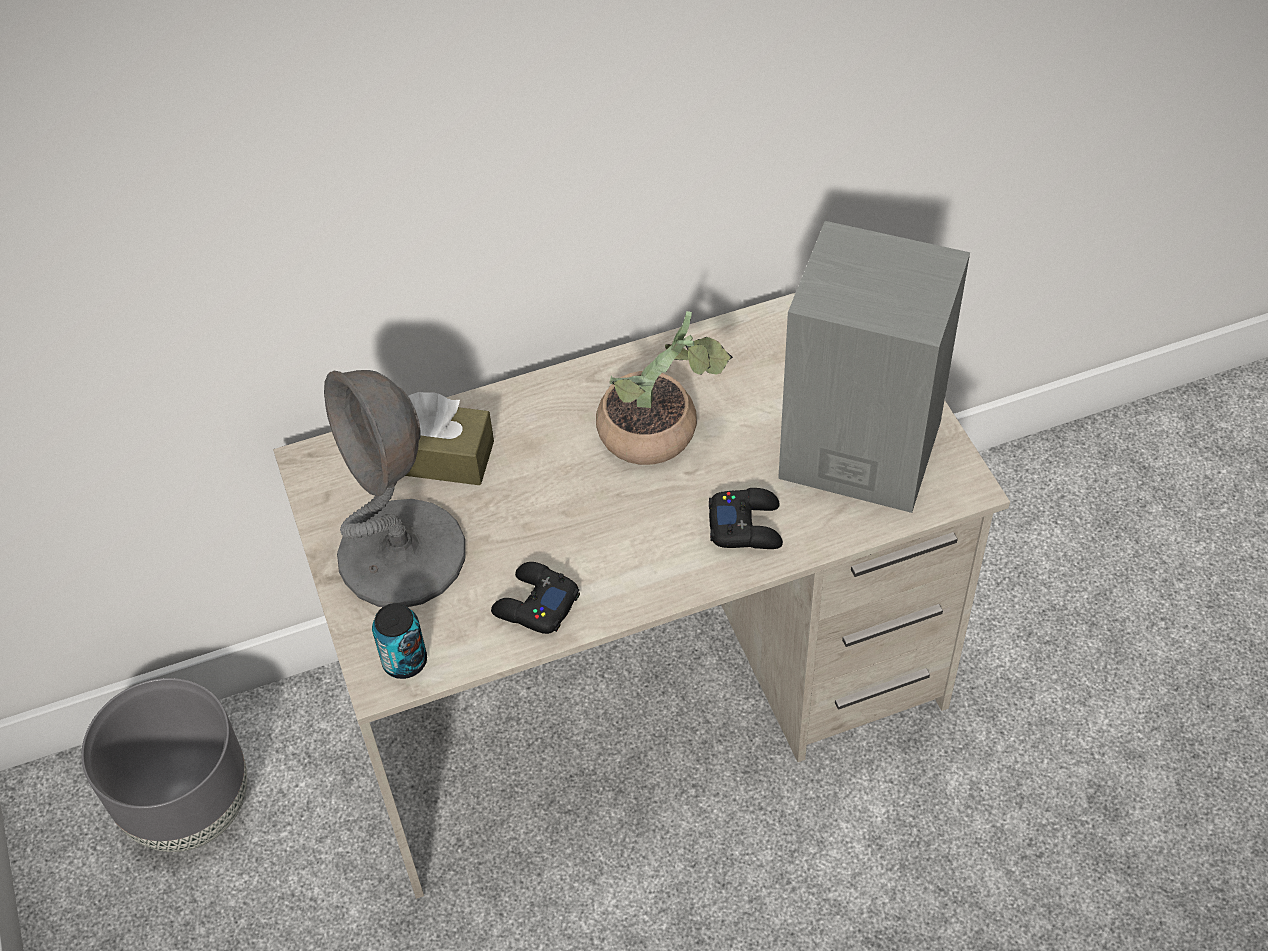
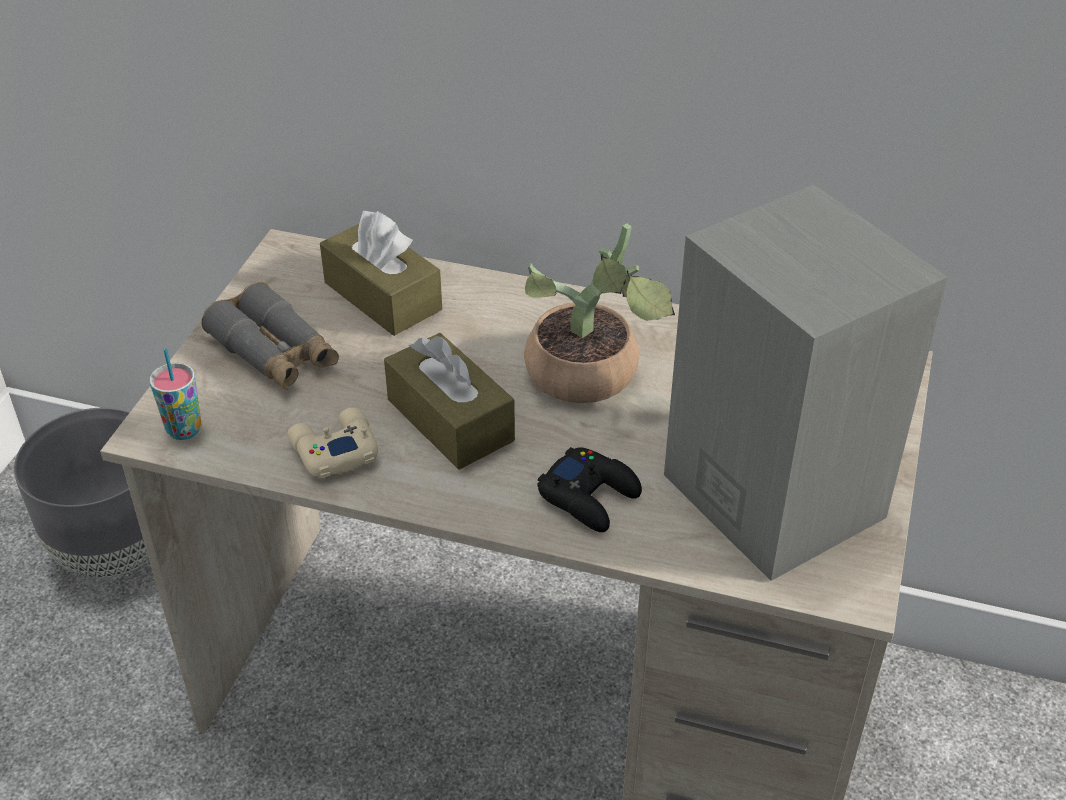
camera: 35 degrees right, 10 degrees down
(403, 556) = (274, 353): grey table lamp -> grey binoculars
(405, 661) = (184, 430): can -> cup
(535, 604) = (334, 450): black game controller -> beige game controller
(593, 528) = (450, 420): none -> brown tissue box

